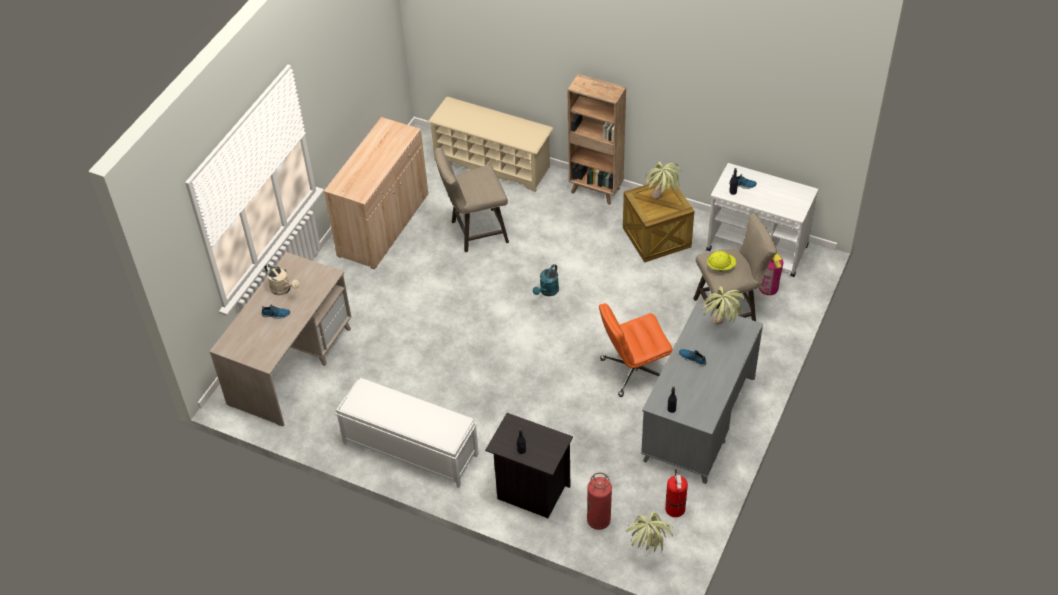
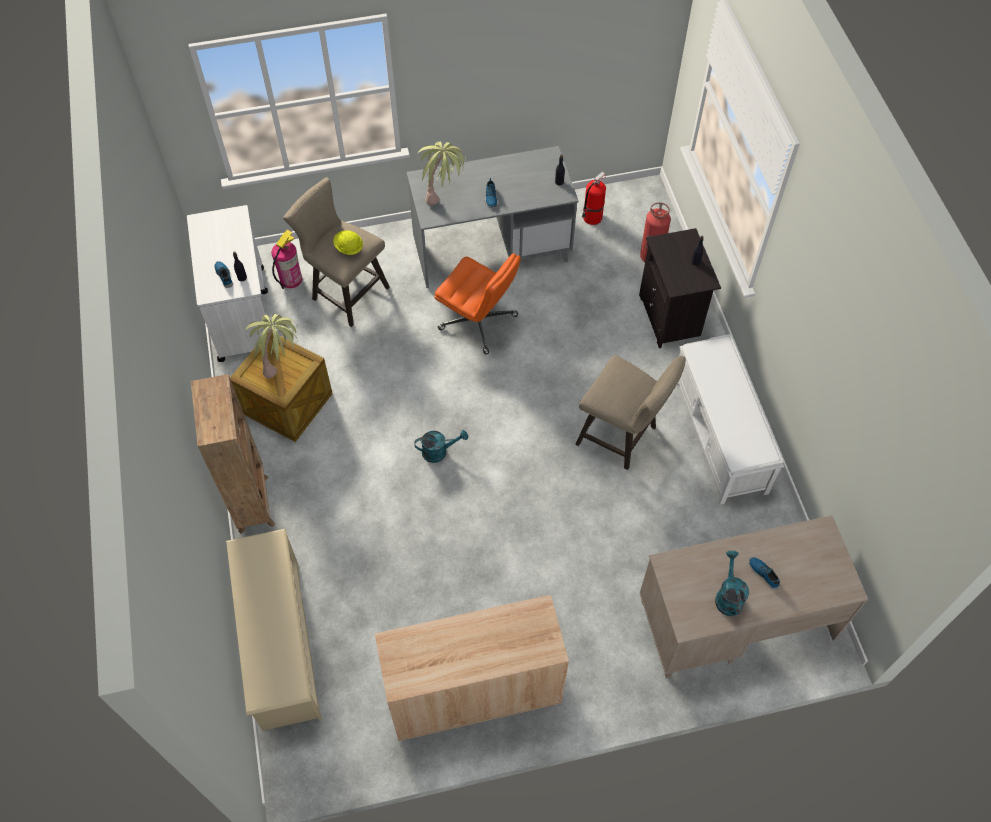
camera: 130 degrees left, 10 degrees up
(283, 289) = (728, 596): beige watering can -> turquoise watering can
(475, 232) = (408, 581): beige stool -> beige stool (621, 437)
(648, 554) = (648, 211): potted plant -> none

